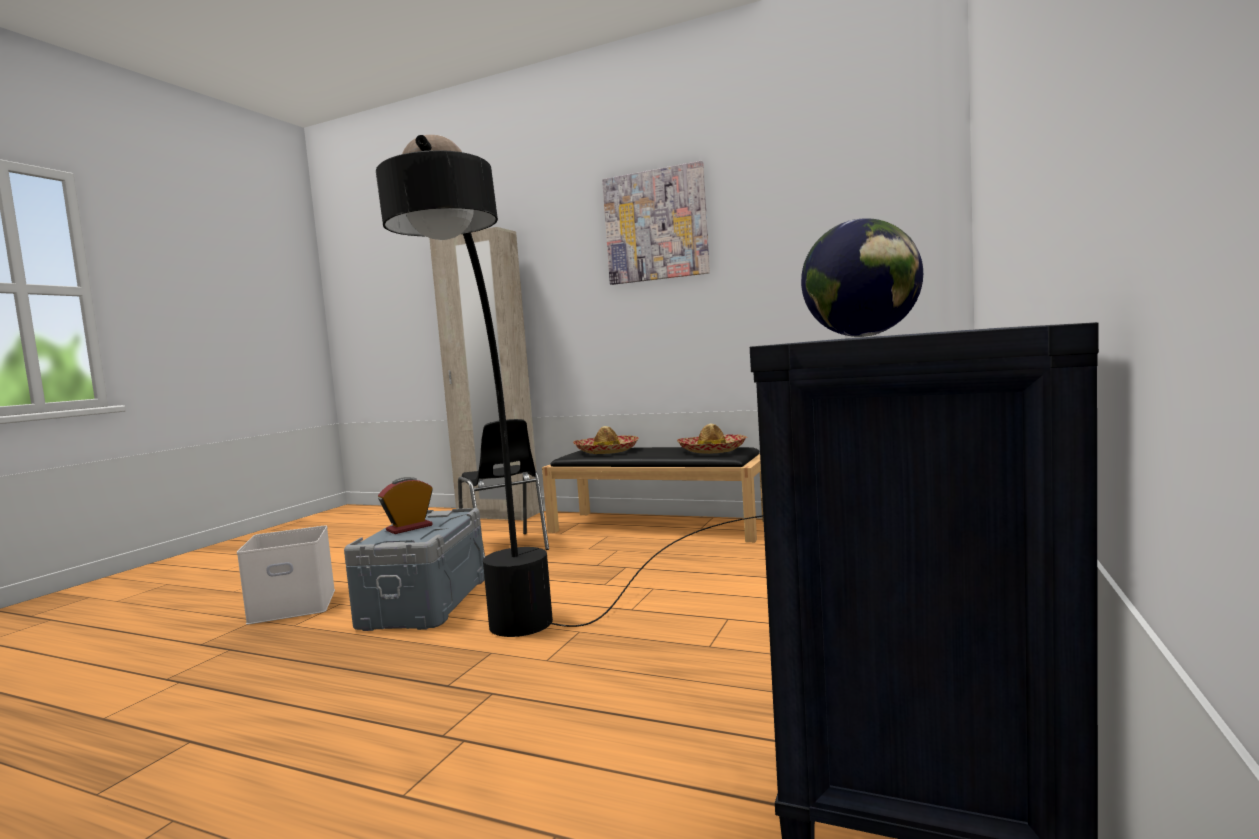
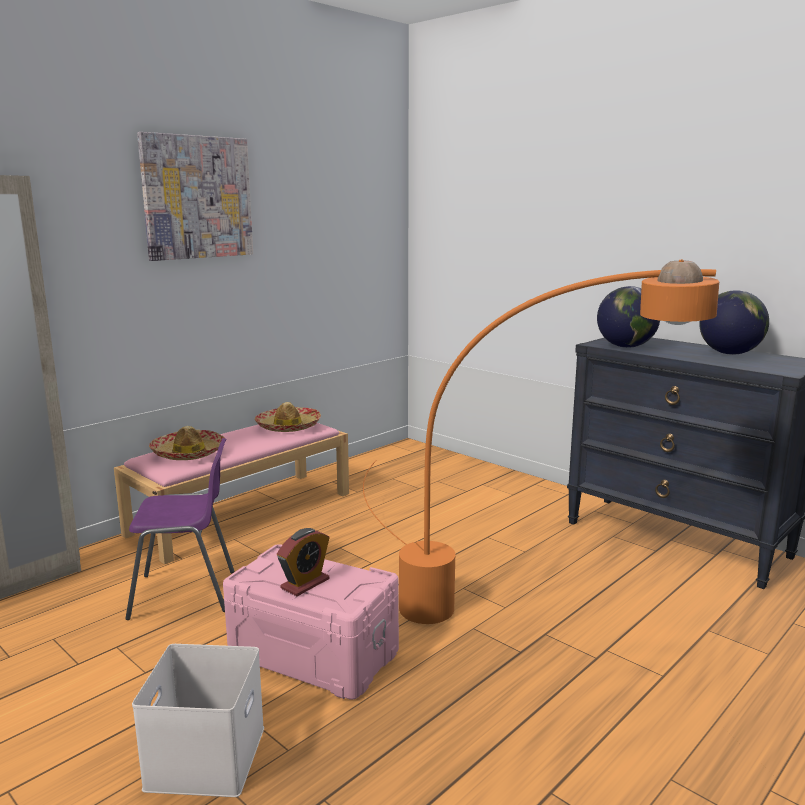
camera: 70 degrees left, 10 degrees up
(409, 528) = (305, 584): alarm clock -> alarm clock turned 120 degrees counterclockwise
(427, 602) = (314, 653): grey storage box -> pink storage box
(505, 548) = (186, 594): black chair -> purple chair
(556, 653) = (497, 602): black floor lamp -> orange floor lamp
(660, 526) = (243, 512): black bench -> pink bench
(949, 330) = (729, 354): none -> globe

